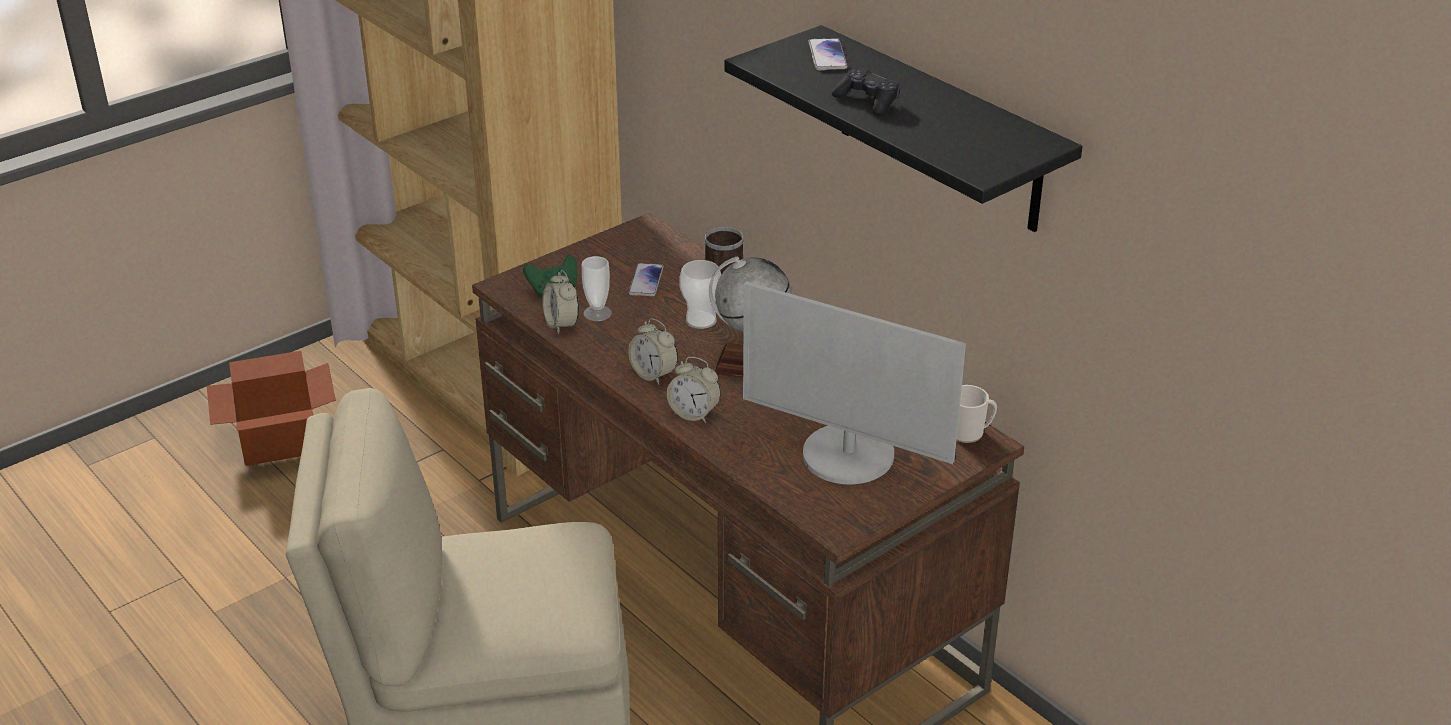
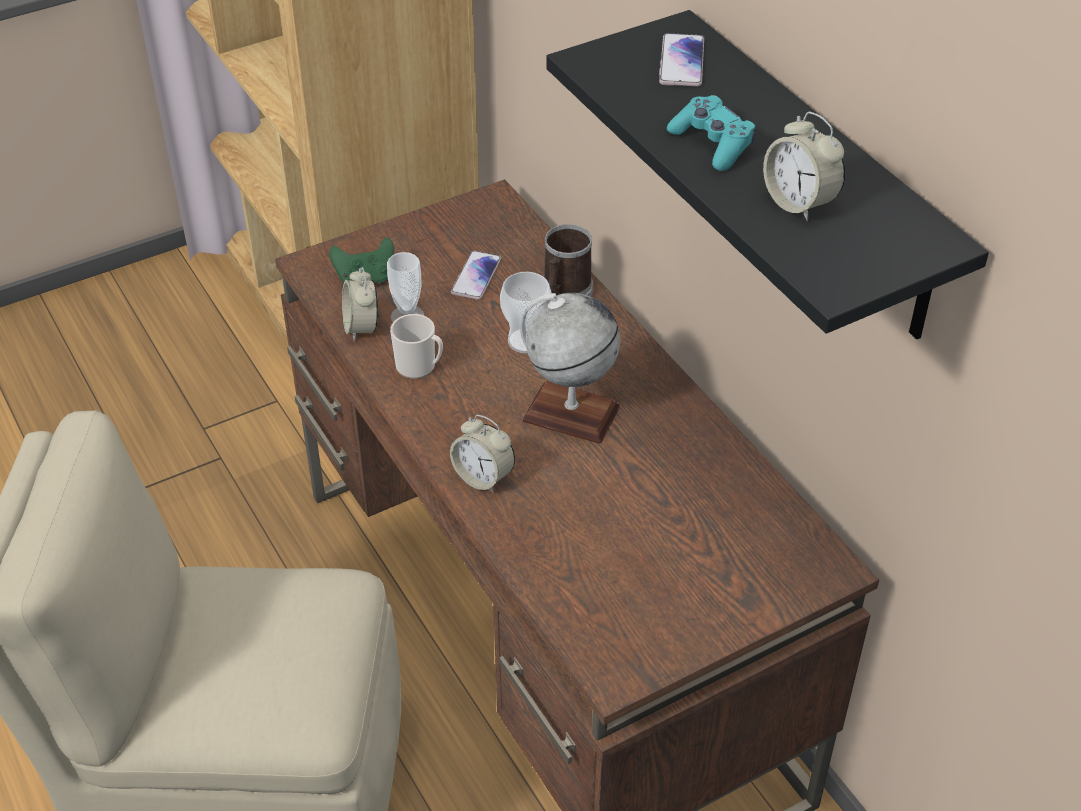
camera: 10 degrees right, 10 degrees up
(280, 437) = (110, 363): cardboard box -> none
(653, 374) = (450, 413): alarm clock -> alarm clock (799, 203)
(848, 456) = (654, 566): monitor -> none
(867, 101) = (712, 144): black game controller -> turquoise game controller
(969, 433) = (814, 551): mug -> mug (420, 367)

